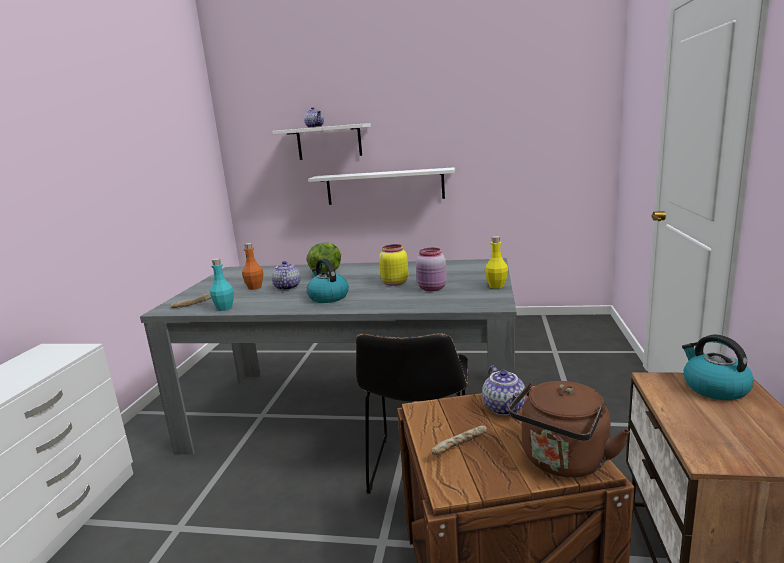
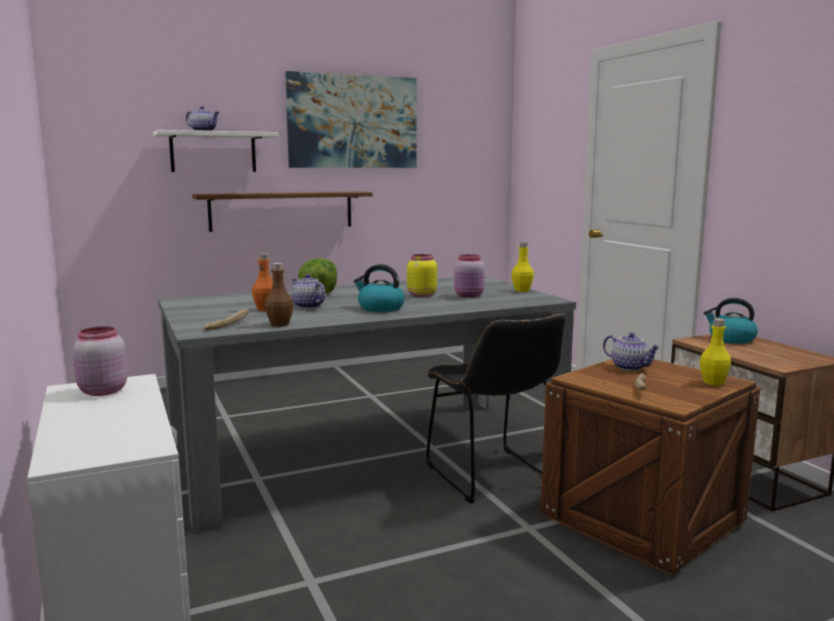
camera: 35 degrees left, 5 degrees down
(46, 356) = (101, 391): none -> pink jar
(224, 308) = (279, 324): turquoise bottle -> brown bottle
(384, 186) = (282, 210): white shelf -> brown shelf
(444, 105) = (353, 122): none -> picture
(562, 462) = (713, 382): brown kettle -> yellow bottle

